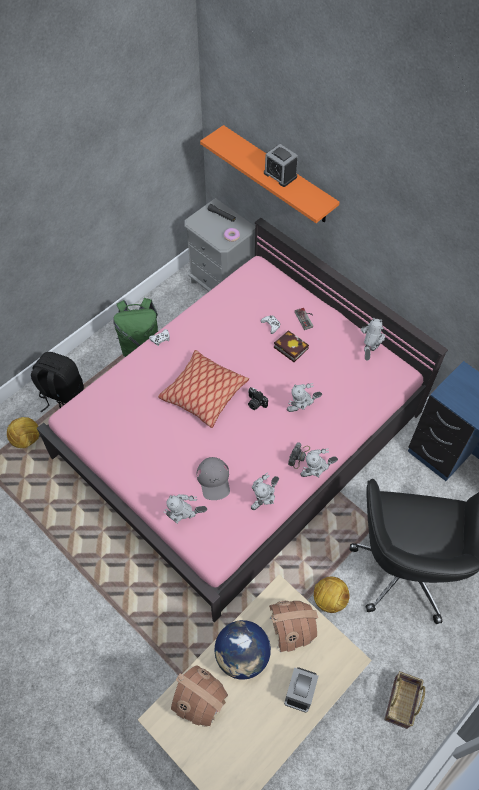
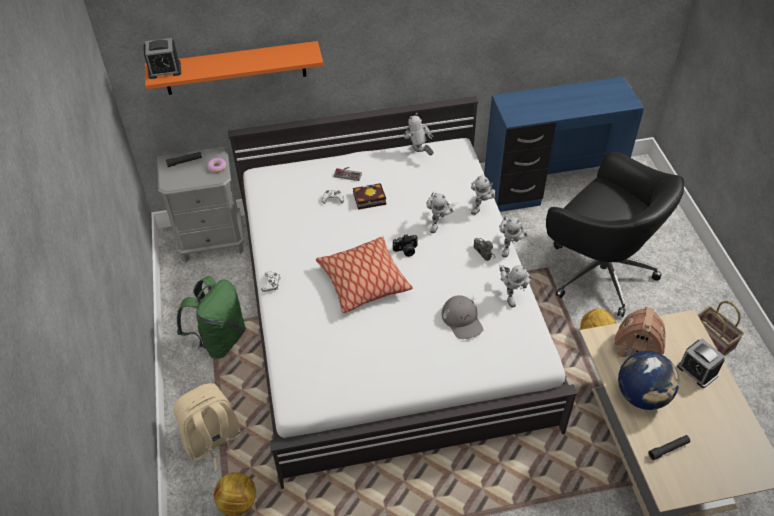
camera: 55 degrees left, 10 degrees down
(61, 396) = (213, 441): black backpack -> beige backpack
(185, 518) = (487, 361): toy robot -> toy robot (482, 207)
(201, 701) = (668, 449): toy house -> black flashlight
(214, 480) = (462, 320): grey cap -> grey cap turned 45 degrees clockwise
(240, 434) = (388, 313): pink bed -> white bed
(280, 175) = (248, 58): alarm clock -> alarm clock (164, 70)

